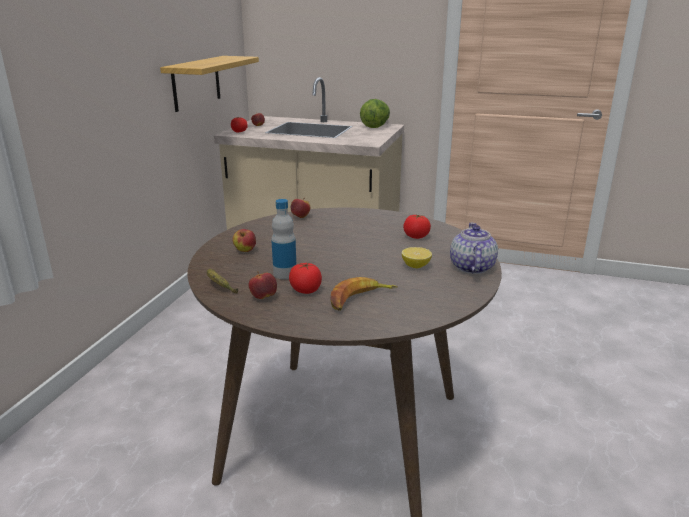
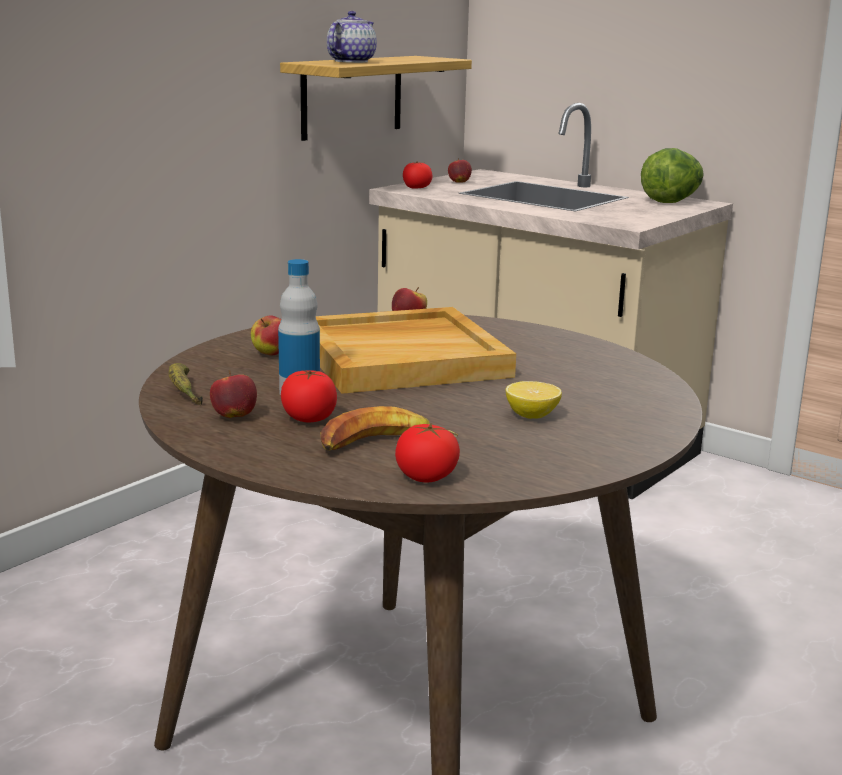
camera: 20 degrees right, 5 degrees down
(318, 240) = (402, 357): none -> beige tray
(416, 236) = (581, 375): tomato -> tomato (426, 477)
(471, 267) = (632, 433): teapot -> teapot (350, 61)

